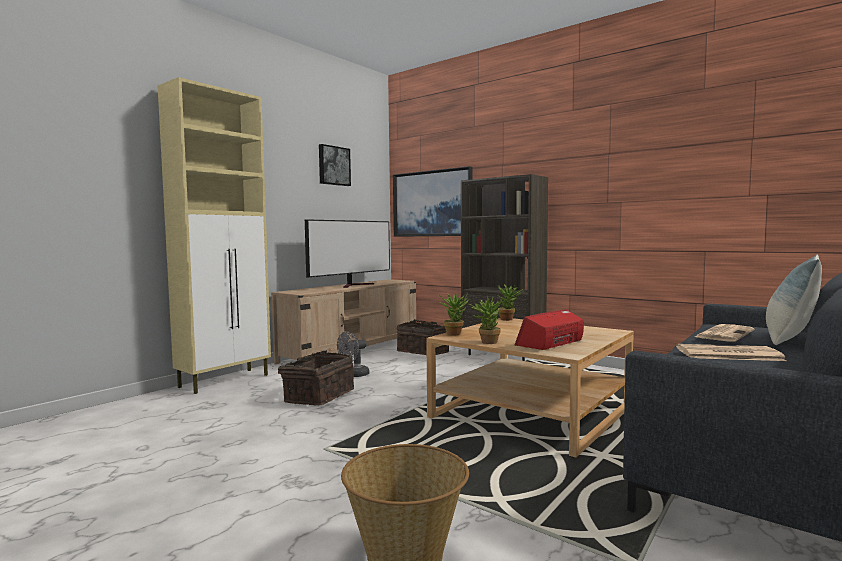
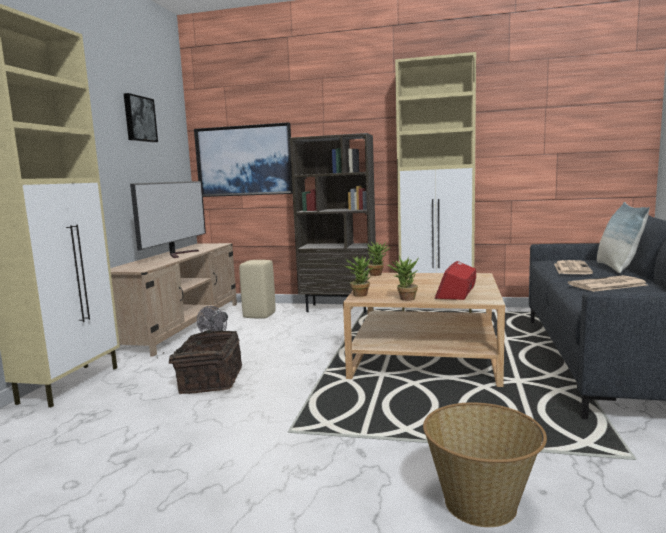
camera: 25 degrees left, 5 degrees up
(424, 352) = (260, 315): basket -> beige stool
(604, 372) = (437, 310): none -> beige cabinet

